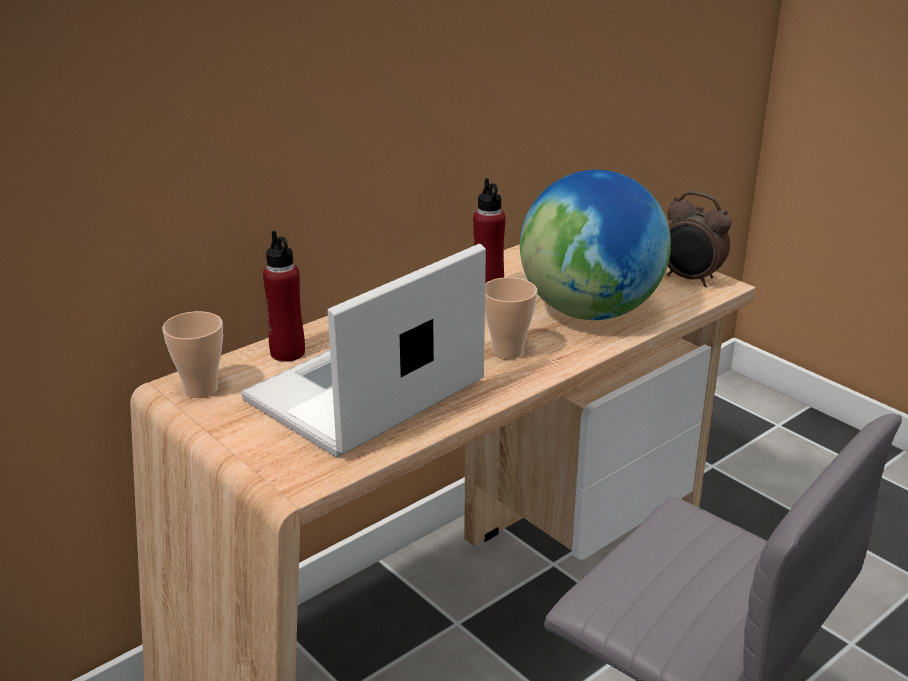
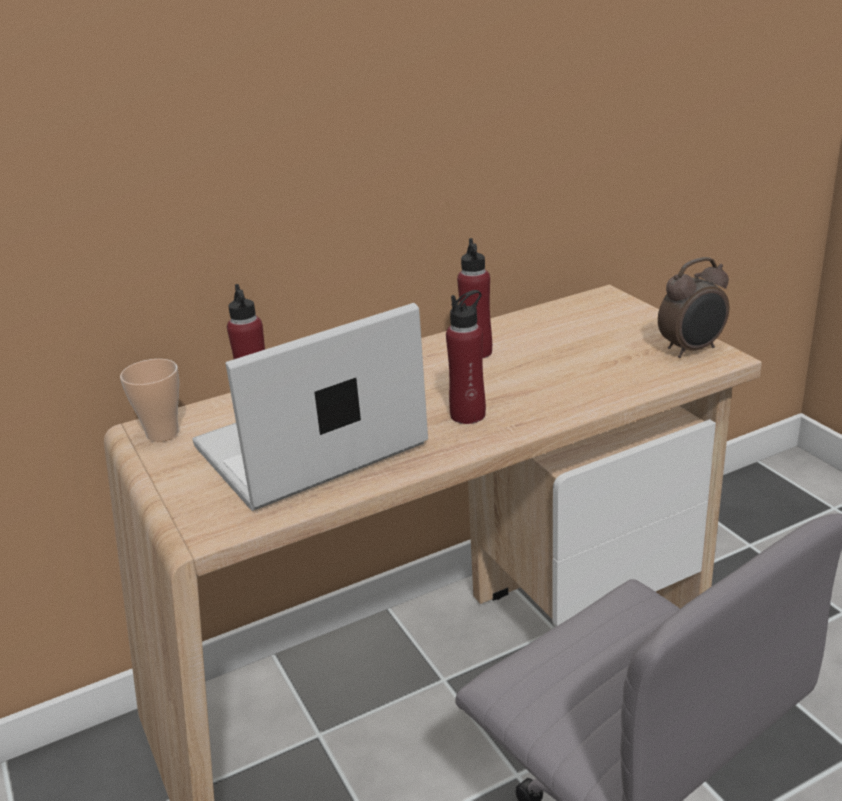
camera: 15 degrees right, 0 degrees up
(507, 351) = (468, 415): cup -> red bottle
(591, 311) = (572, 378): globe -> none
(690, 279) = (692, 350): alarm clock -> alarm clock turned 75 degrees counterclockwise

